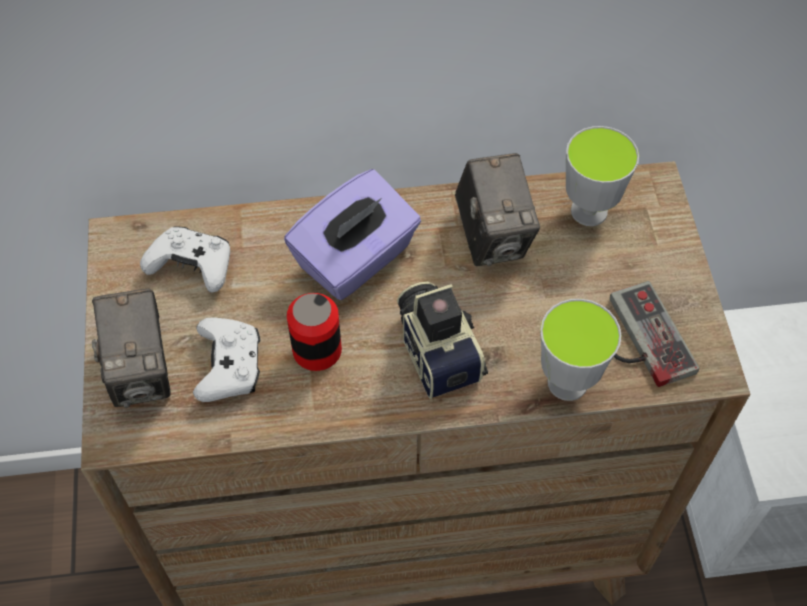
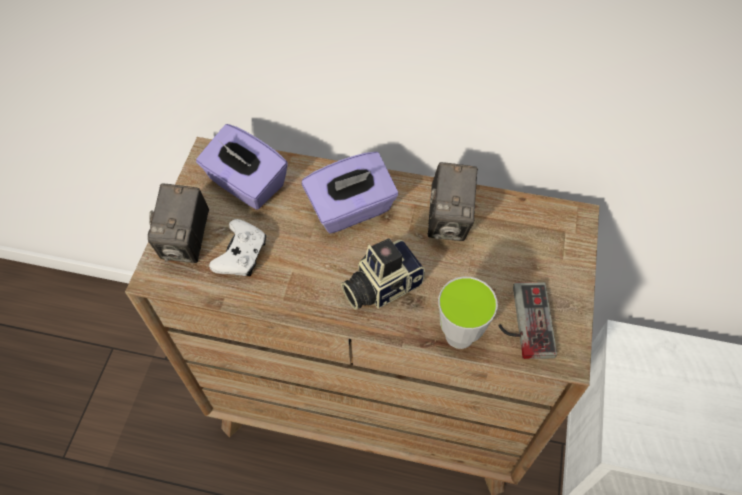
camera: 20 degrees right, 0 degrees up
(192, 266) = (246, 184): white game controller -> purple tissue box
(317, 350) = (301, 261): can -> none
(438, 350) = (380, 286): camera -> camera turned 120 degrees counterclockwise
(589, 211) = (523, 222): cup -> none

